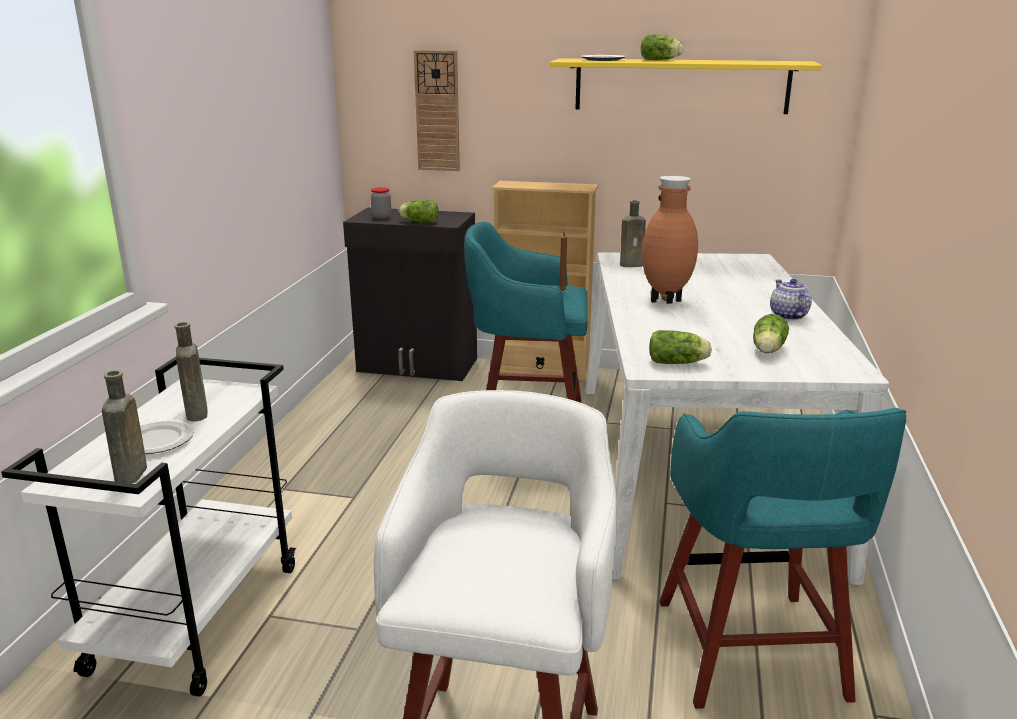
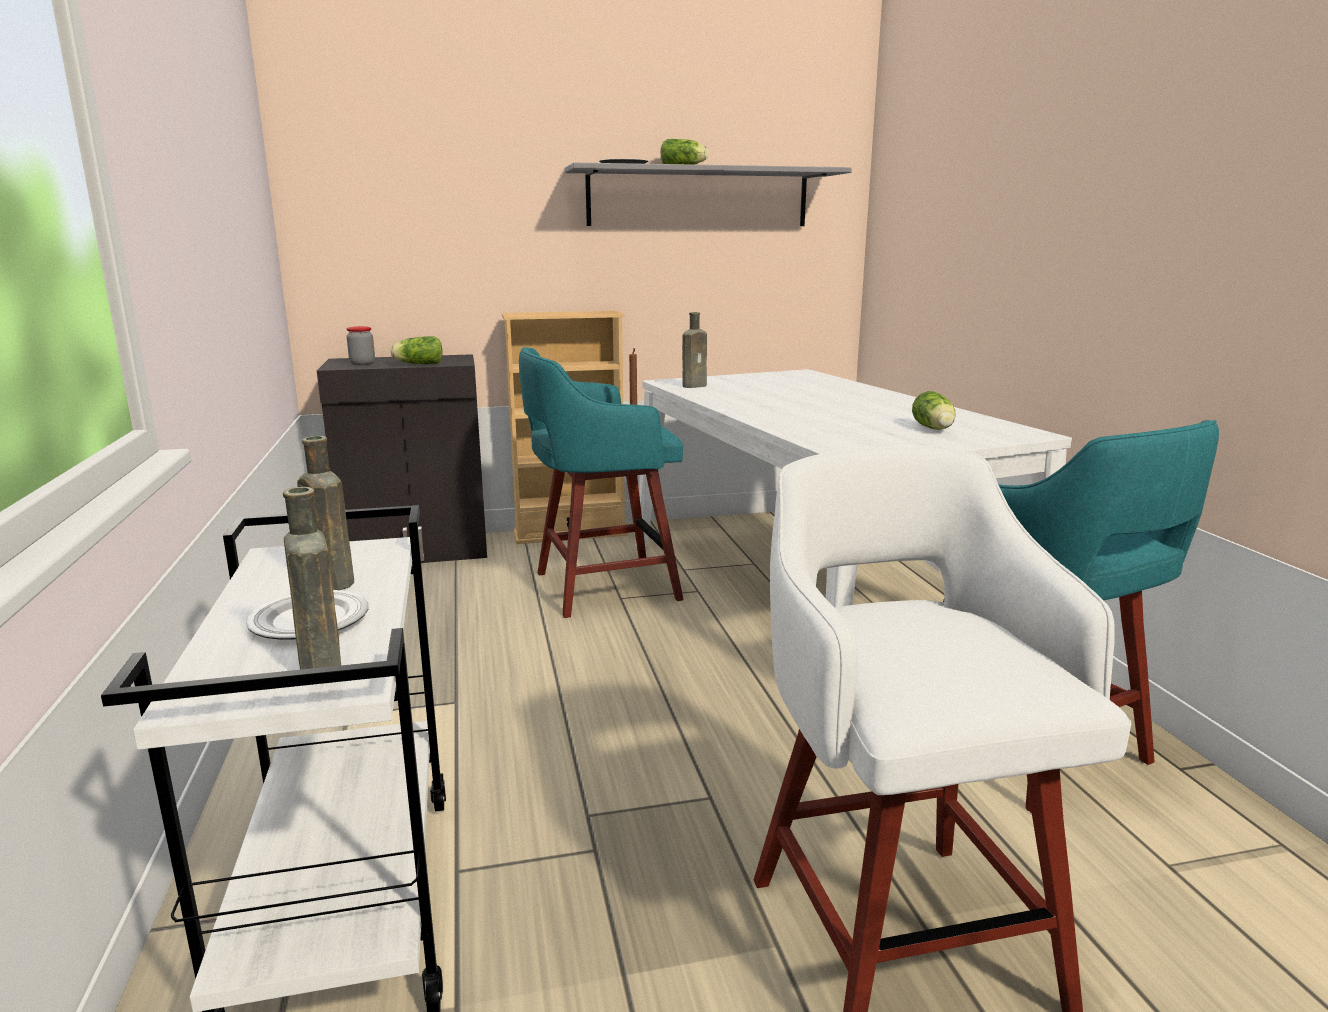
camera: 25 degrees left, 5 degrees down
(437, 111) = (418, 232): wall clock -> none
(666, 301) = (776, 407): brown vase -> none
(679, 363) = (873, 446): lettuce -> none
(681, 85) = (698, 198): yellow shelf -> grey shelf
(787, 315) = (904, 405): teapot -> none

